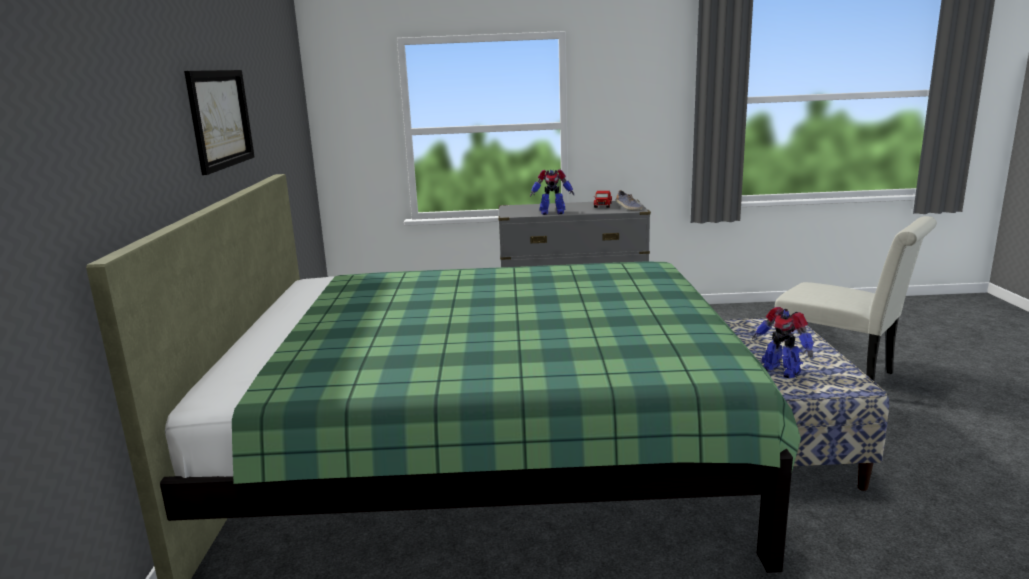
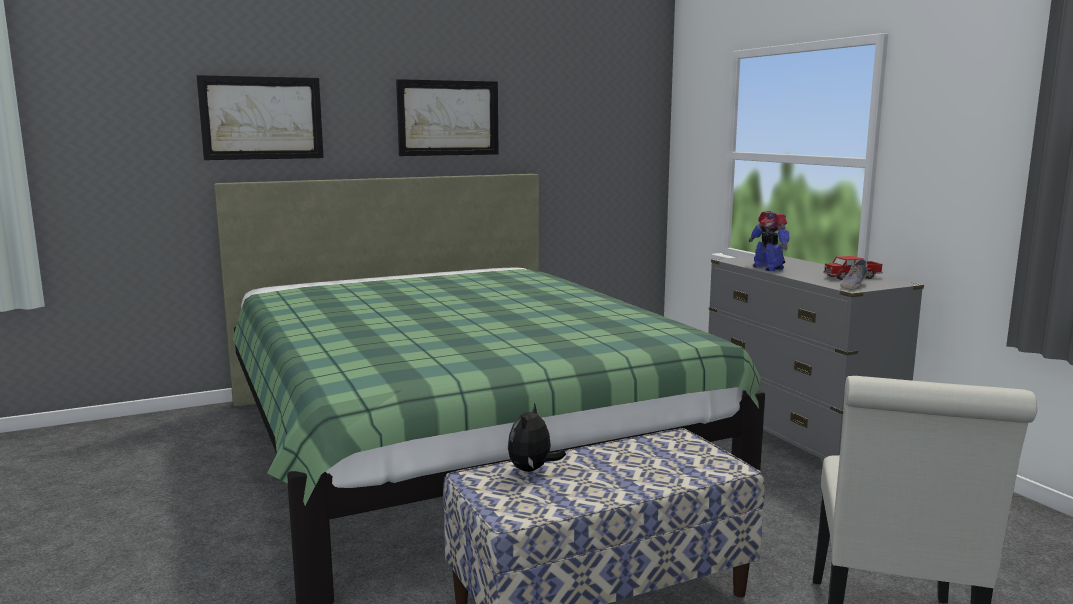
camera: 65 degrees right, 5 degrees down
(97, 143) = (262, 118): none -> picture
(781, 370) = (532, 470): toy robot -> plush toy

